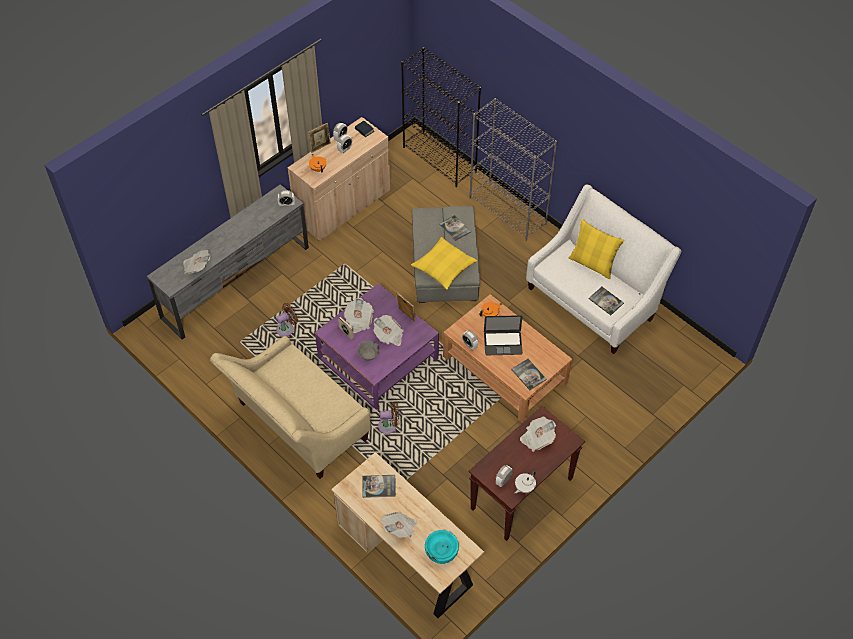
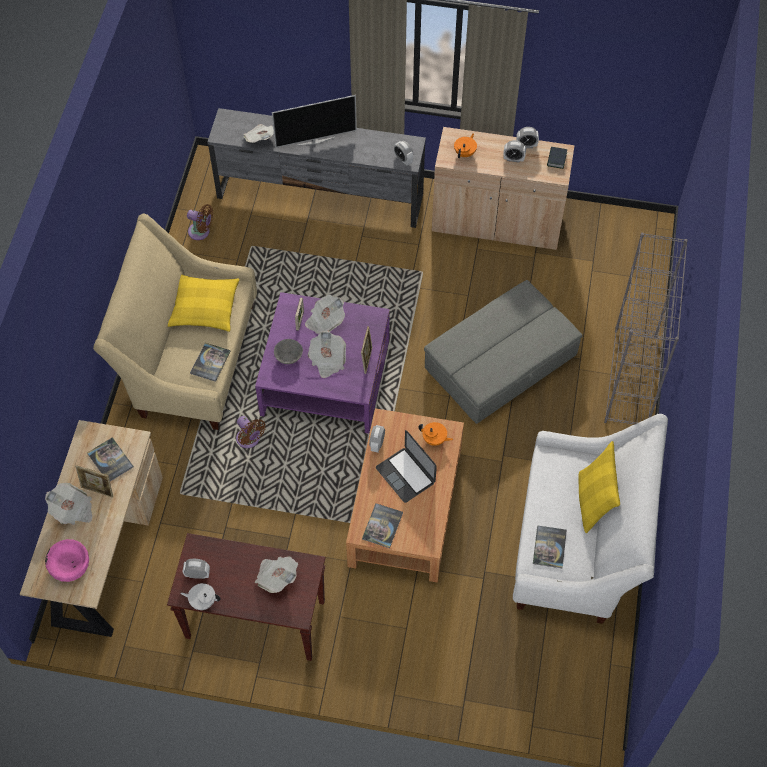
camera: 55 degrees right, 5 degrees up
(227, 239) = (315, 140): none -> television
(287, 328) = (298, 274): brown fan -> brown fan (201, 232)
(320, 147) = (497, 136): picture frame -> picture frame (98, 490)
(440, 159) = (644, 269): black bookcase -> none
(441, 551) = (70, 566): turquoise bowl -> pink bowl
(443, 267) = (469, 358): yellow pillow -> yellow pillow (204, 307)
(455, 228) = (532, 335): book -> book (210, 362)

